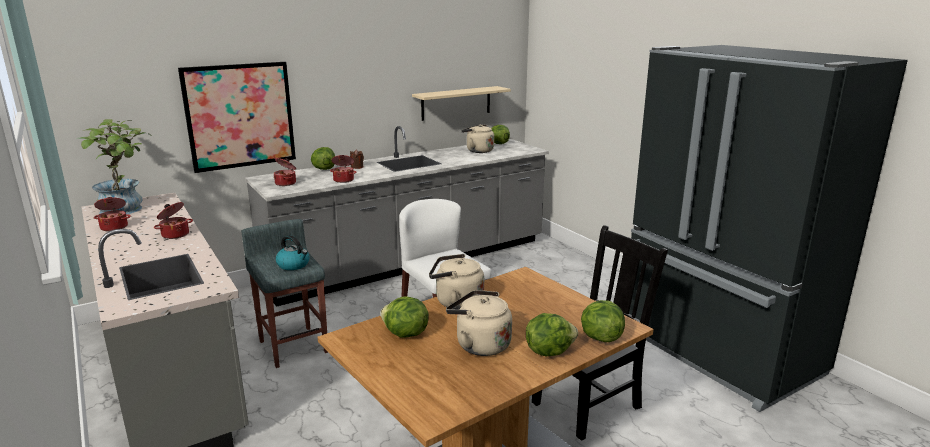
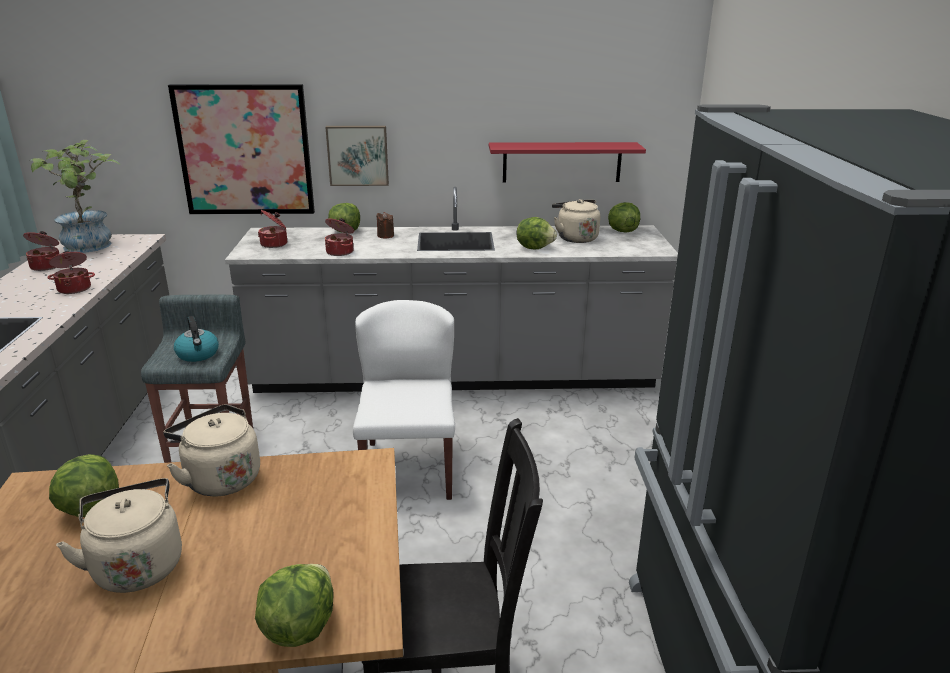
camera: 30 degrees right, 5 degrees up
(325, 111) = (358, 155): none -> picture
(456, 103) = (562, 162): beige shelf -> red shelf
(548, 351) = (195, 619): lettuce -> lettuce (535, 247)

